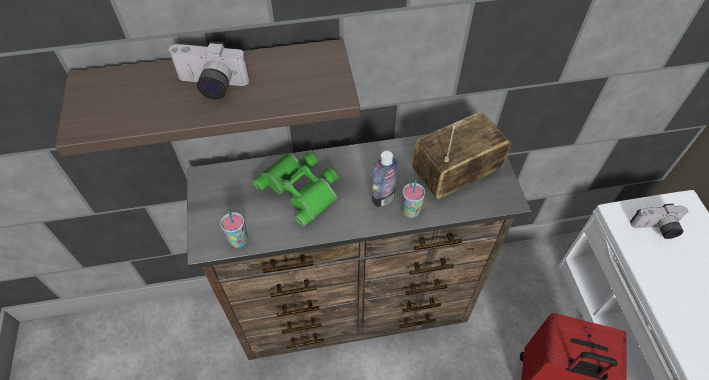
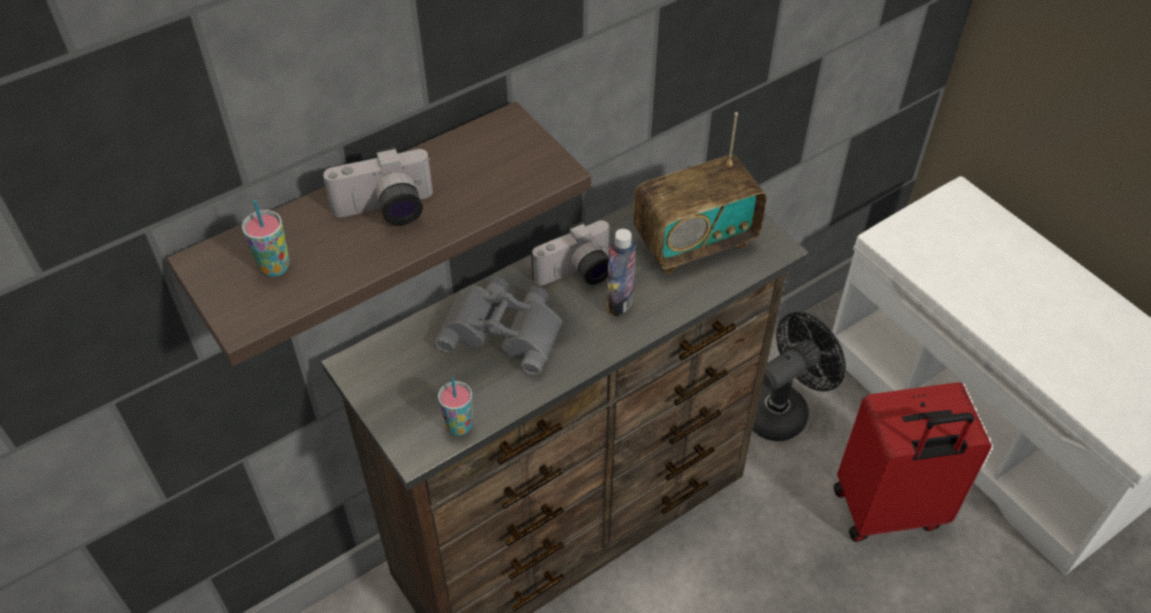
camera: 25 degrees left, 5 degrees down
(301, 188) = (504, 329): green binoculars -> grey binoculars
(410, 211) = (664, 306): cup -> cup (275, 267)
(455, 175) = (694, 242): radio -> radio turned 150 degrees counterclockwise
(512, 291) = (783, 409): none -> black fan
(656, 229) = (941, 240): camera -> camera (577, 275)

